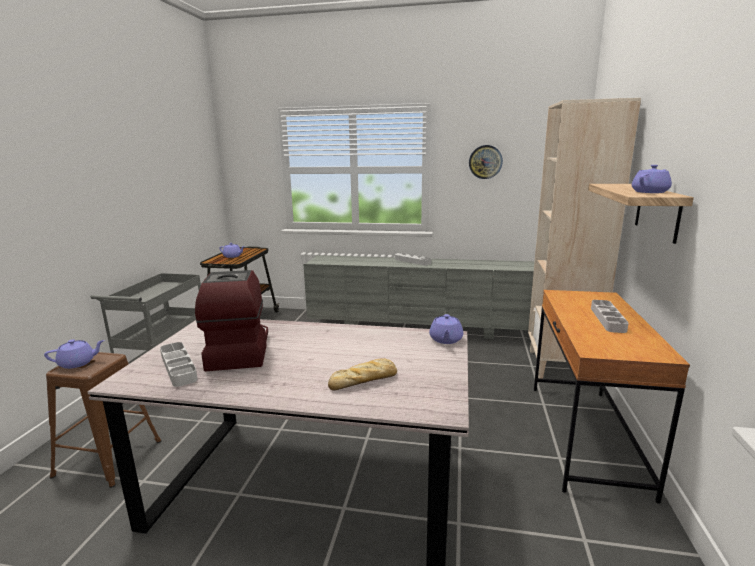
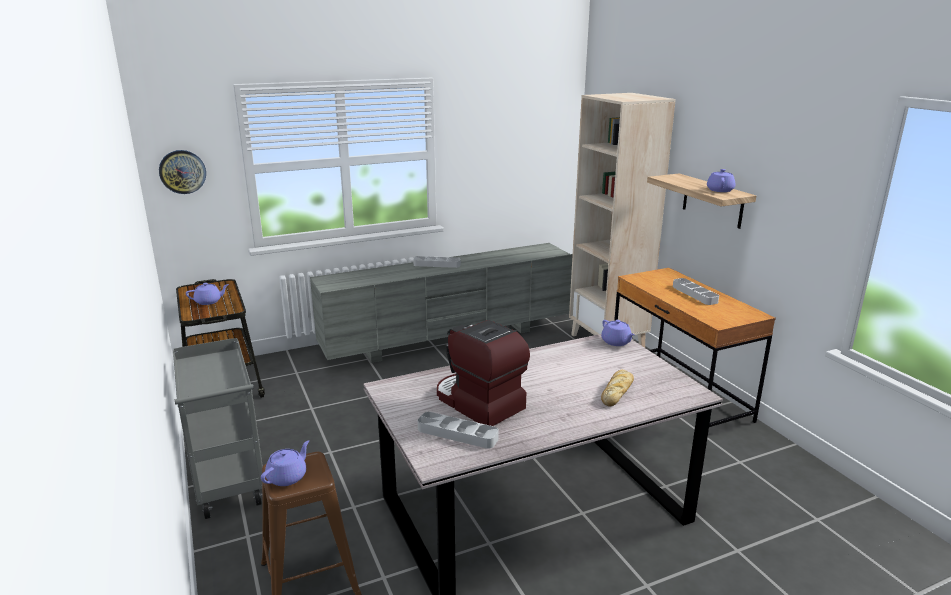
camera: 35 degrees left, 5 degrees up
(485, 162) = (492, 141): wall clock -> wall clock (182, 171)

